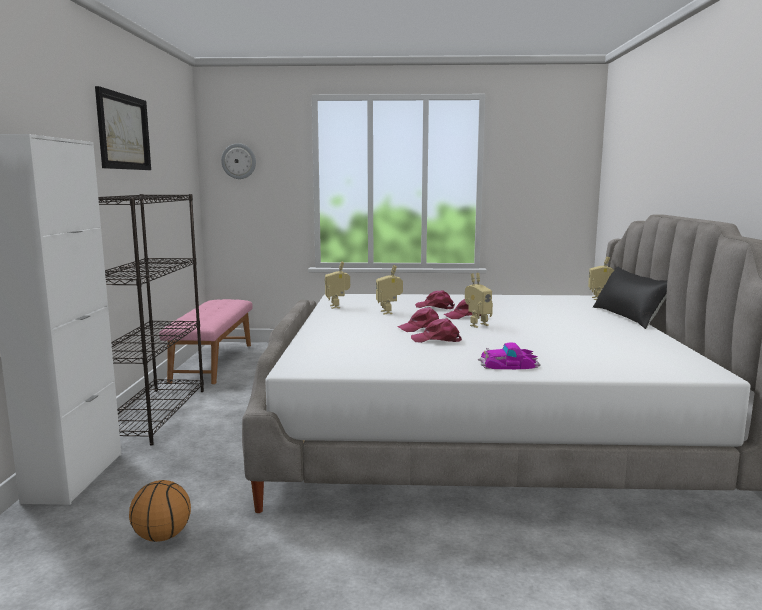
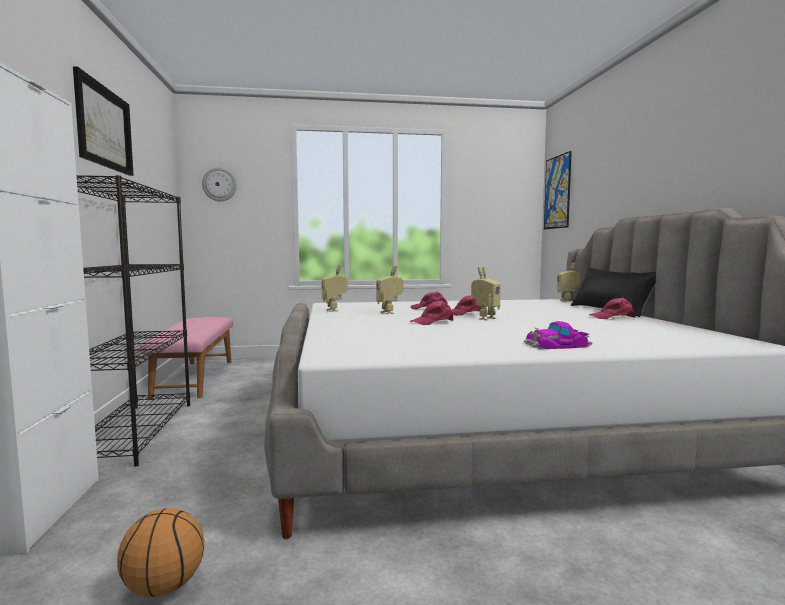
camera: 10 degrees left, 5 degrees down
(437, 340) = (460, 329): pink cap -> pink cap (613, 317)
(612, 166) = (557, 192): none -> picture

